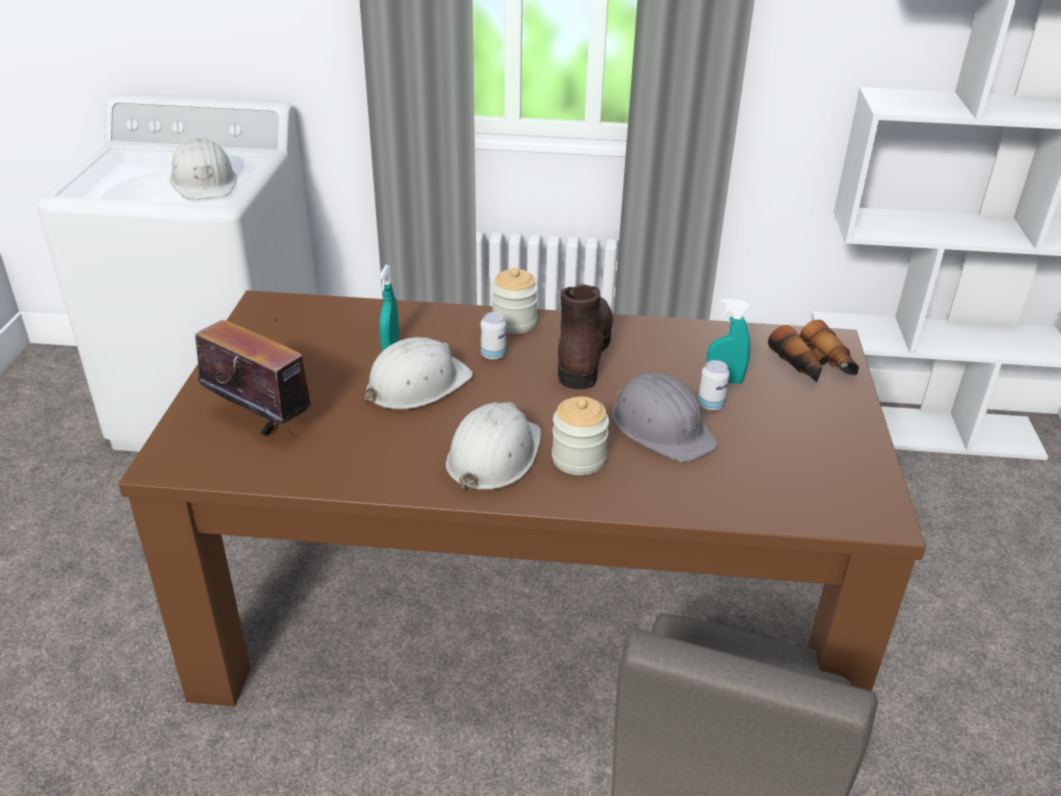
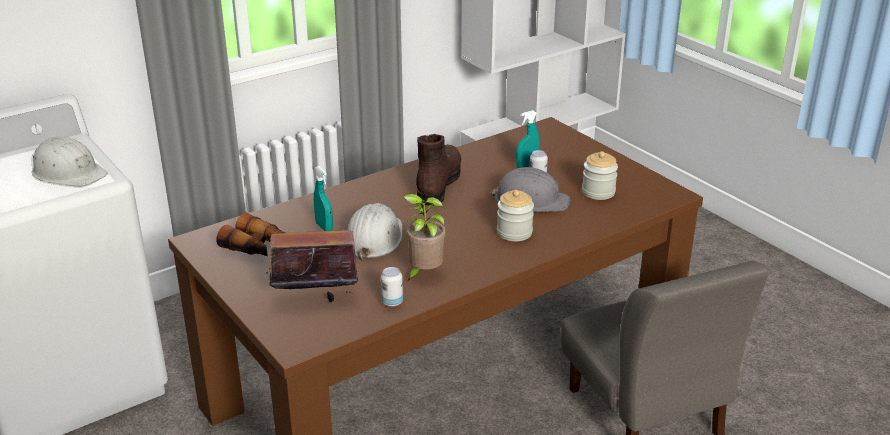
camera: 40 degrees left, 5 degrees down
(402, 454) = (424, 273): none -> potted plant
(493, 355) = (391, 205): can -> can (392, 302)
(493, 455) = (471, 251): white hard hat -> none
(514, 323) = (375, 184): jar -> jar (598, 192)
(583, 353) = (438, 184): brown boot -> brown boot turned 45 degrees clockwise
(814, 366) = (557, 142): binoculars -> binoculars (257, 247)

